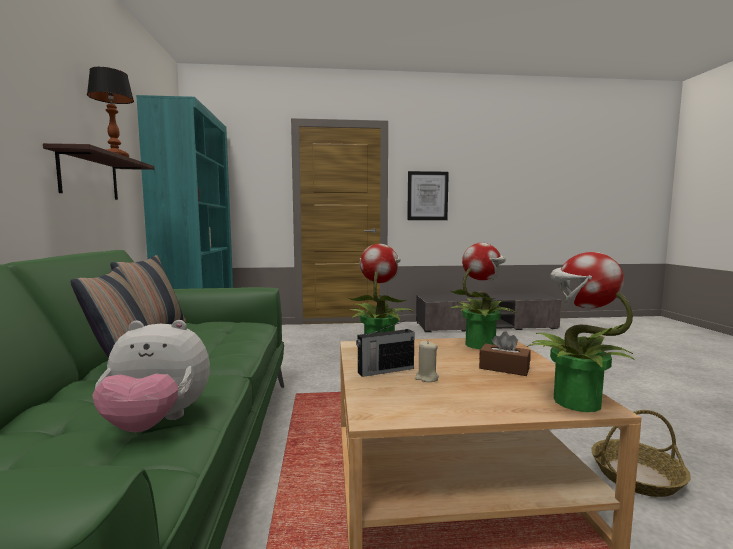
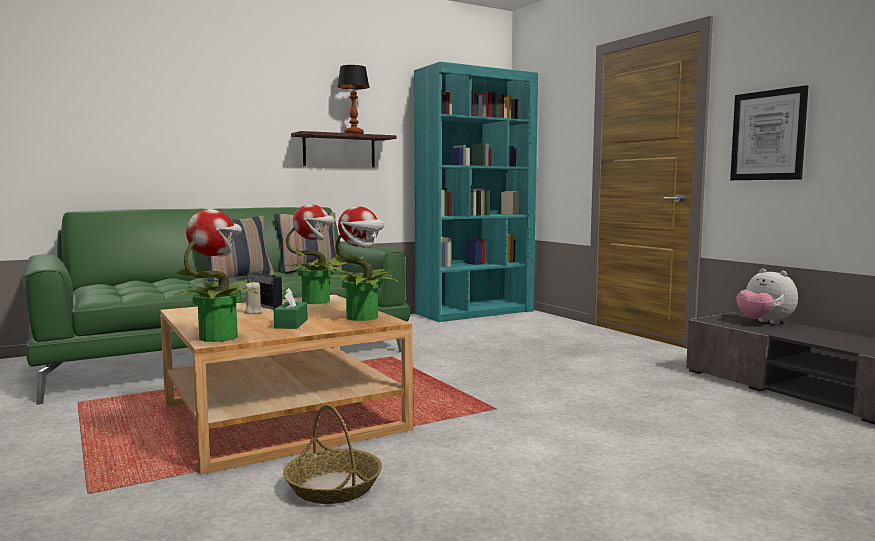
camera: 65 degrees right, 0 degrees up
(157, 424) = (161, 291): plush toy -> plush toy (764, 323)
(504, 368) = (291, 324): brown tissue box -> green tissue box

